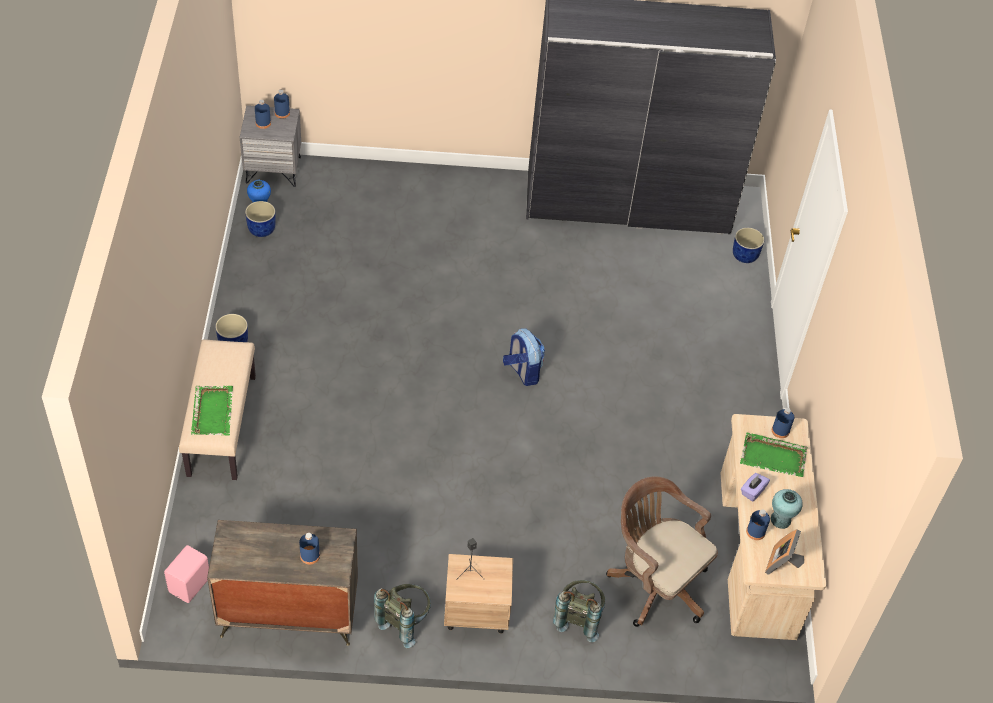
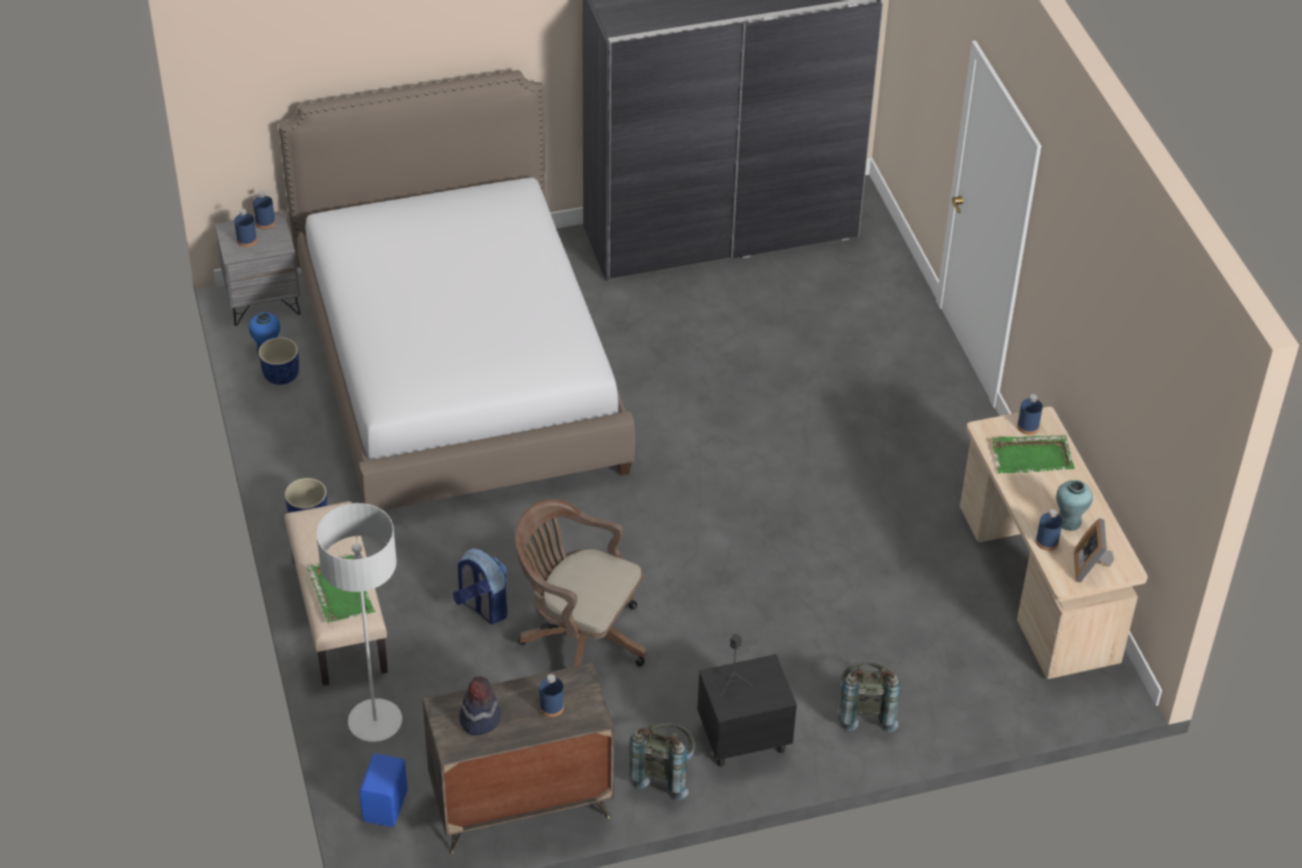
camera: 15 degrees left, 5 degrees down
(191, 585) = (387, 806): pink speaker -> blue speaker
(211, 516) = (375, 722): none -> grey floor lamp
(252, 548) = (479, 718): none -> hat
(389, 261) = (459, 371): none -> bed
(475, 612) = (742, 738): beige nightstand -> black nightstand
(522, 371) = (679, 456): backpack -> backpack (482, 607)
(654, 582) = (935, 648): brown office chair -> brown office chair (578, 637)
(744, 255) = (883, 257): blue planter -> none
(752, 491) = (1025, 499): purple tissue box -> none

